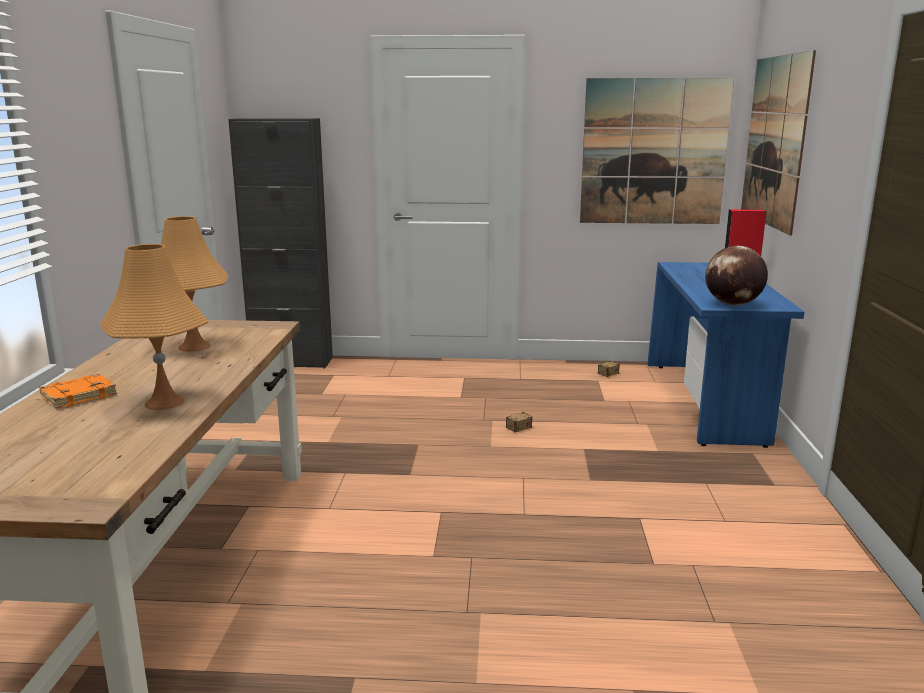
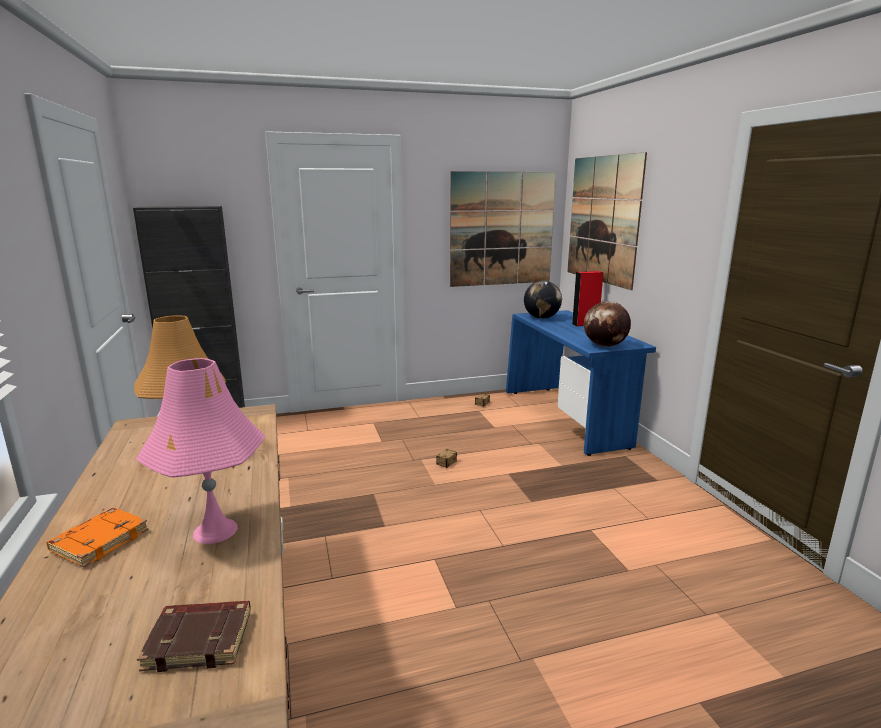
camera: 20 degrees left, 0 degrees up
(99, 461) = (201, 639): none -> brown book
(164, 402) = (215, 531): orange table lamp -> pink table lamp
(689, 268) = (541, 318): none -> globe

